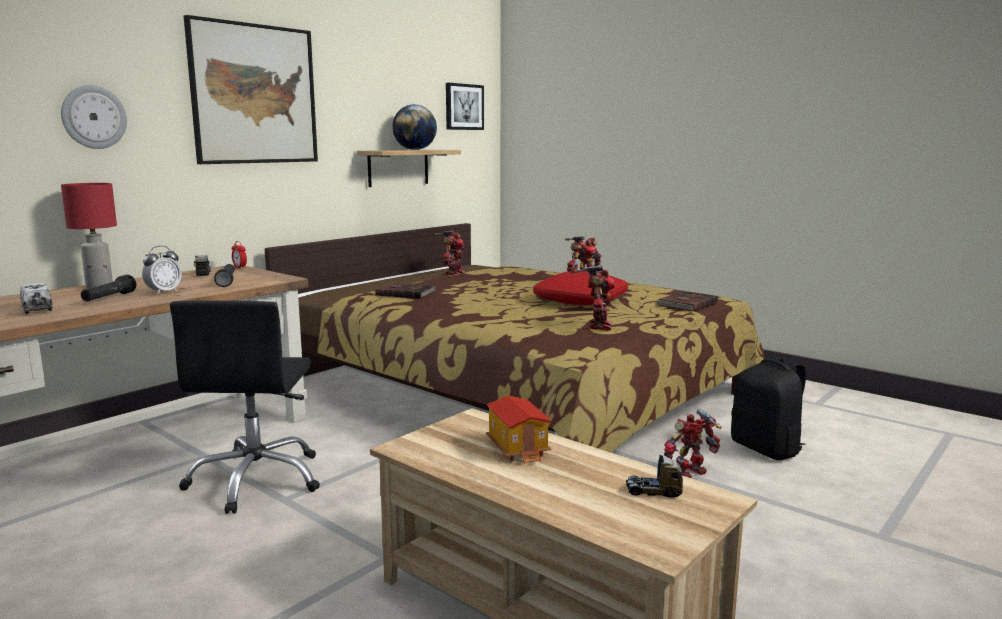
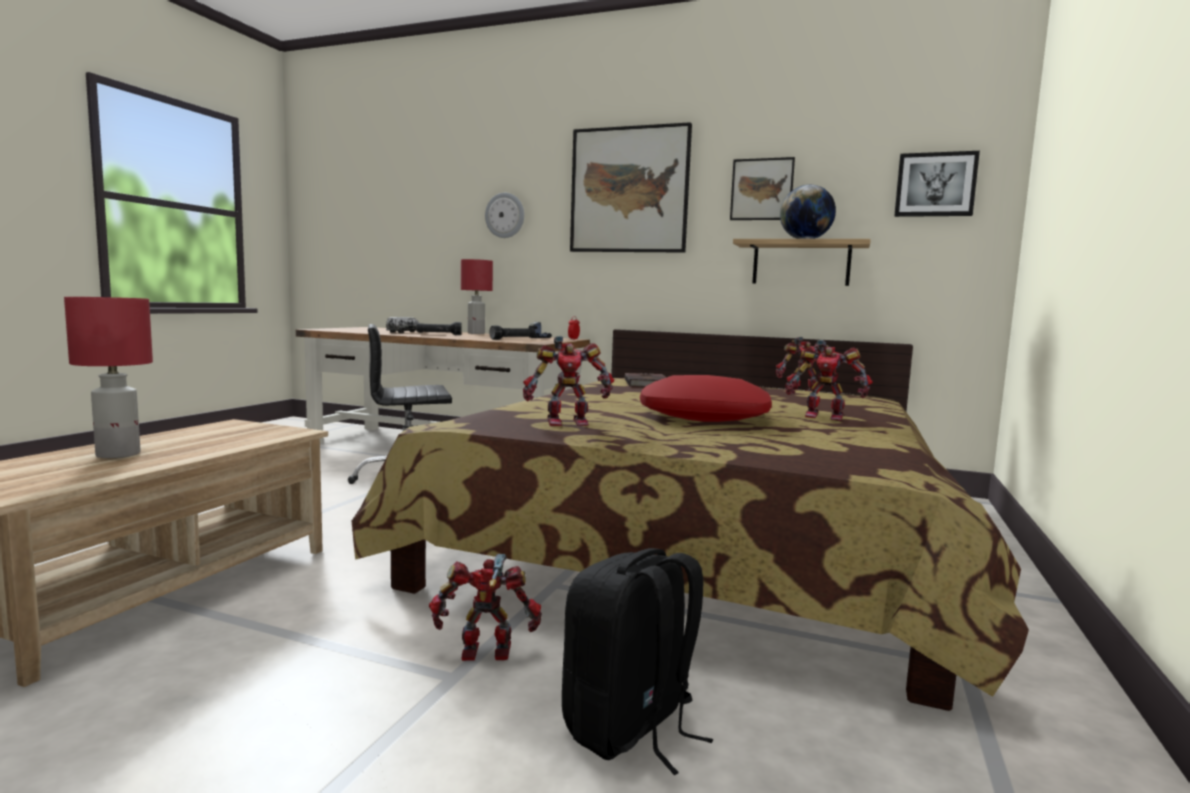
camera: 70 degrees right, 5 degrees down
(164, 292) = (465, 336): alarm clock -> none
(367, 102) = (761, 189): none -> picture
(519, 448) = (210, 443): toy house -> none
(563, 481) = (119, 454): none -> red table lamp
(654, 492) = (63, 476): toy truck -> none
(686, 304) = (777, 450): brown book -> none
(690, 473) = (486, 654): toy robot -> toy robot turned 45 degrees counterclockwise

